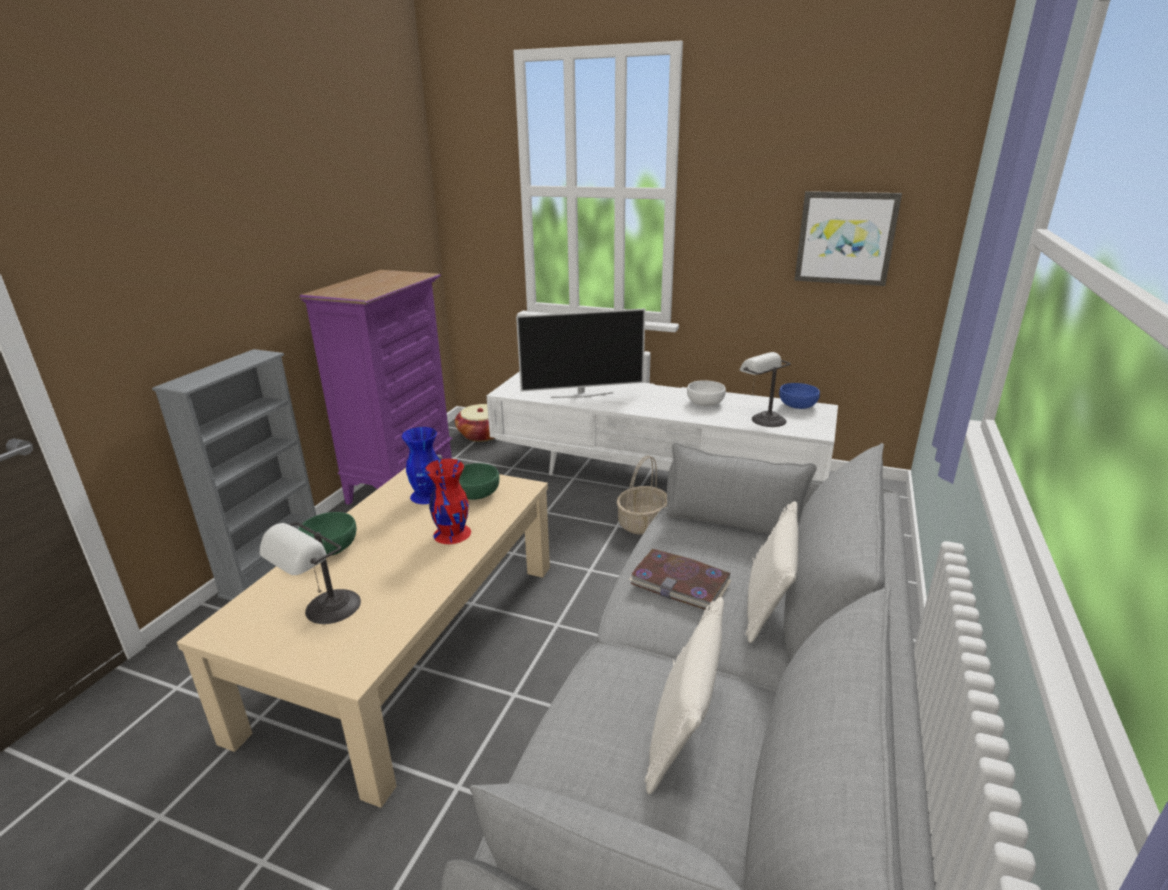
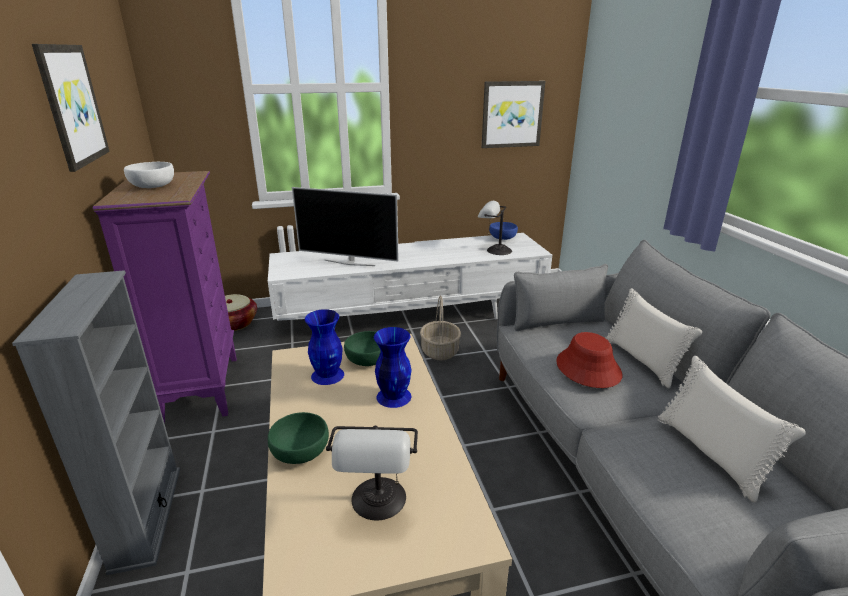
camera: 35 degrees left, 0 degrees up
(304, 206) = (71, 105): none -> picture
(452, 533) = (393, 396): red vase -> blue vase
(582, 395) = (350, 263): television -> television turned 60 degrees clockwise
(680, 582) = (587, 368): book -> red hat
(704, 403) = (445, 248): white bowl -> white bowl (152, 186)

